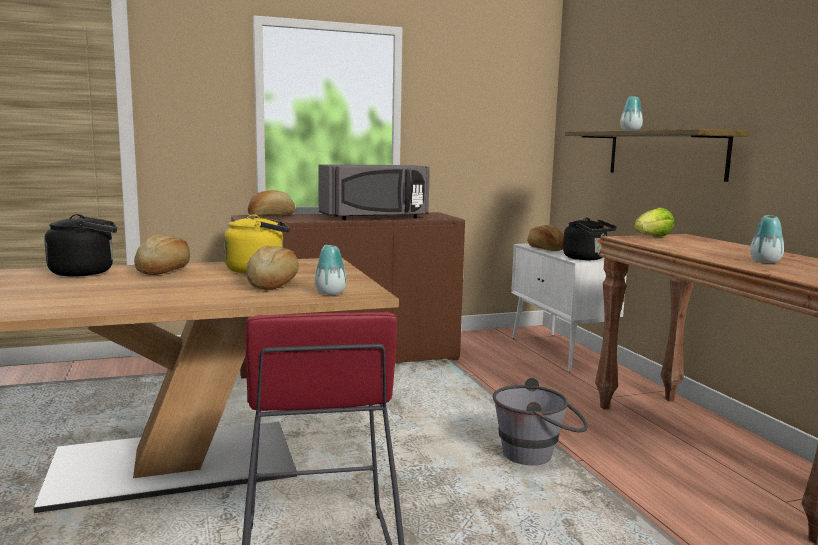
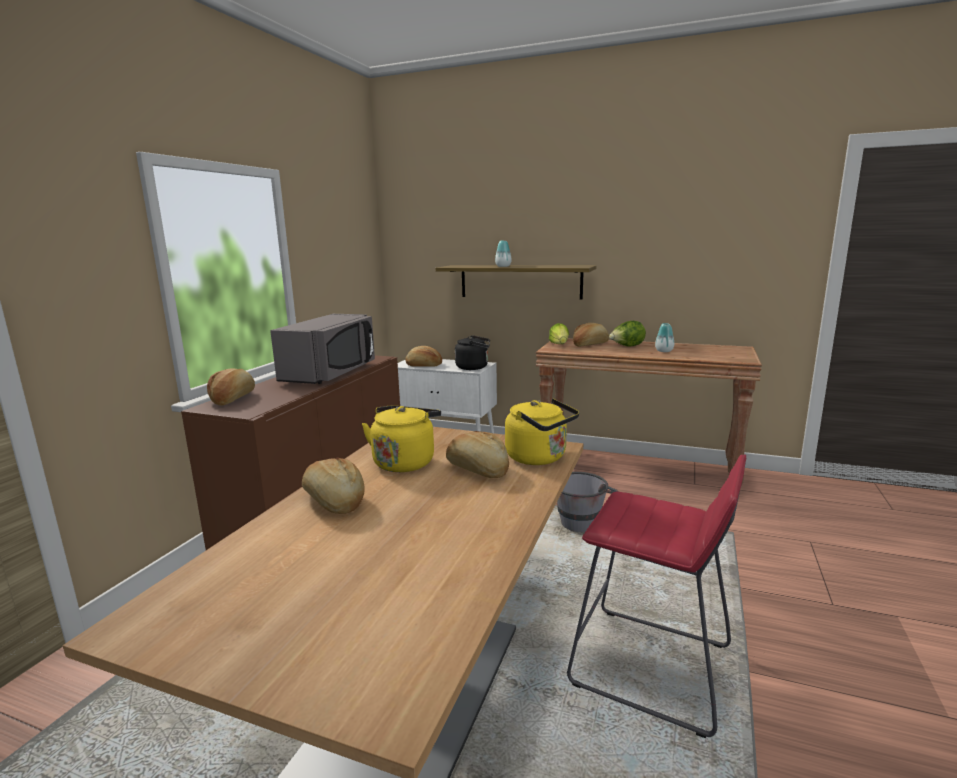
camera: 50 degrees left, 5 degrees up
(86, 272) = (267, 545): black kettle -> none
(330, 293) = (539, 458): vase -> yellow kettle
(693, 243) = (590, 344): none -> bread
(733, 251) = (626, 347): none -> lettuce

